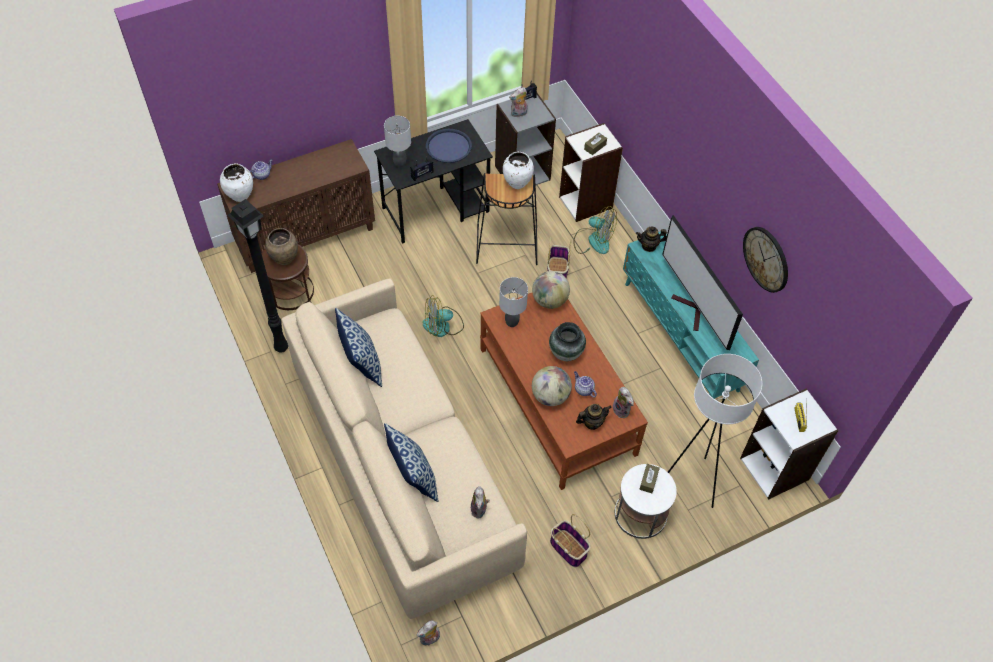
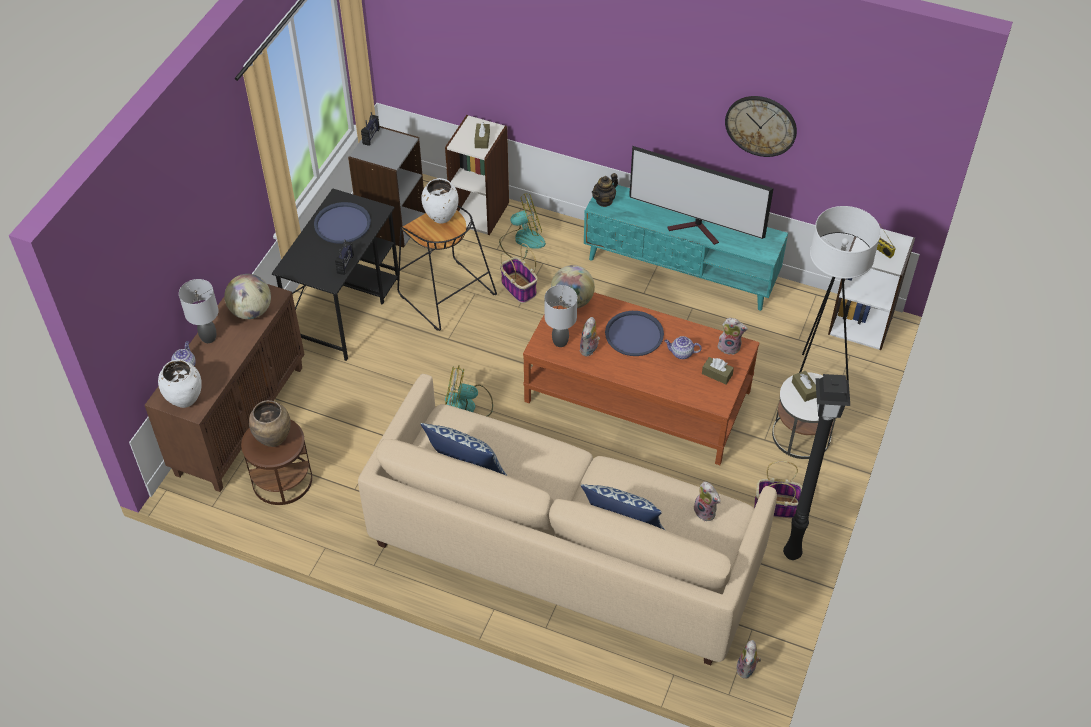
camera: 40 degrees left, 5 degrees down
(281, 348) = (333, 537): black floor lamp -> black floor lamp (793, 555)
(400, 163) = (312, 268): grey table lamp -> grey table lamp (209, 338)
(443, 326) = (468, 406): fan -> fan turned 60 degrees clockwise
(518, 114) = (379, 153): plush toy -> plush toy (589, 350)
(550, 396) = (660, 378): globe -> globe (251, 311)
(566, 353) = (634, 334): vase -> blue tray
(592, 422) = (717, 374): teapot -> brown tissue box

